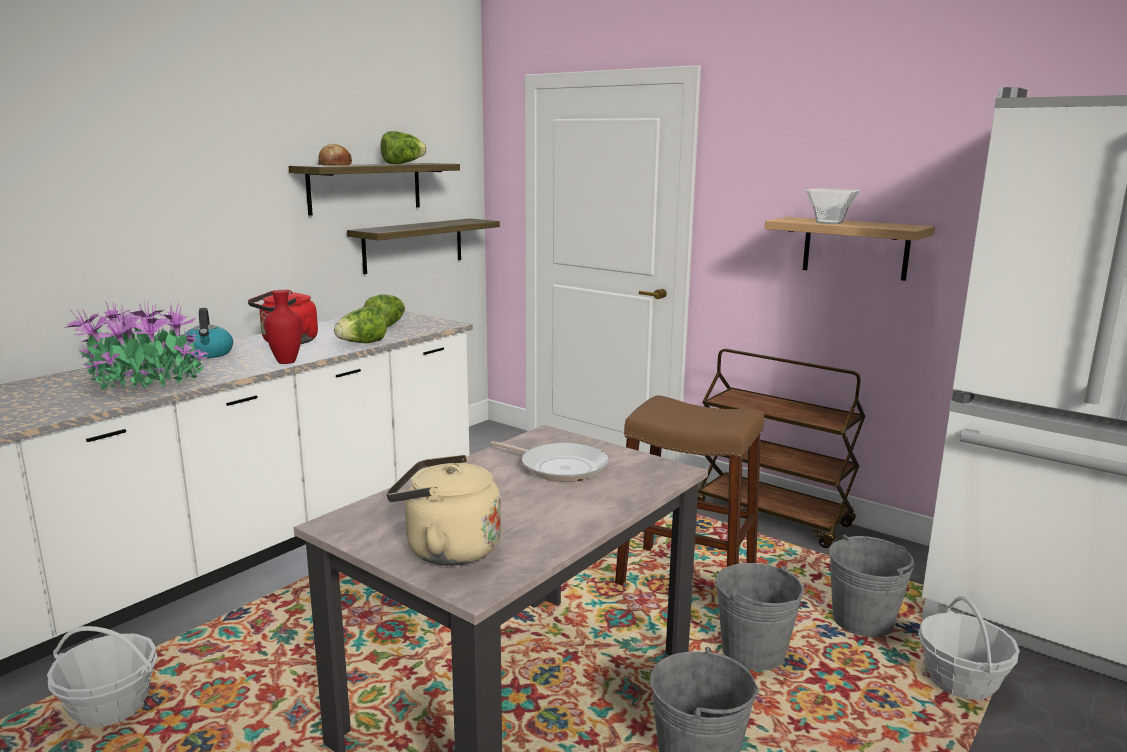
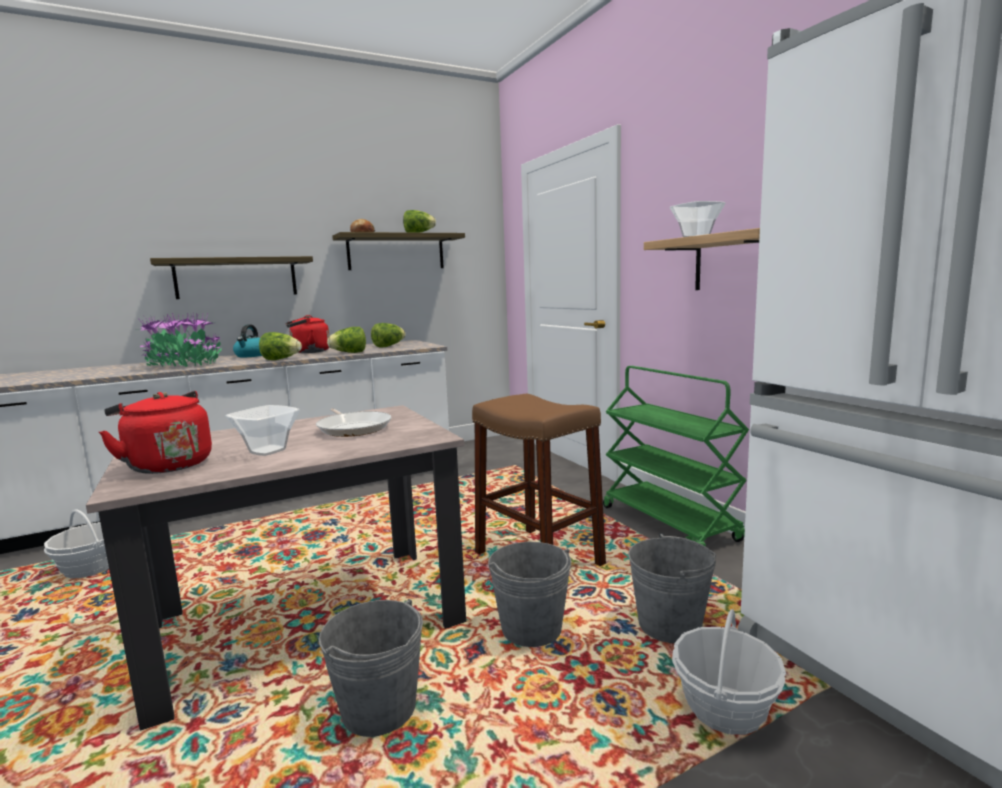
camera: 25 degrees right, 5 degrees down
(285, 362) = (281, 359): red vase -> lettuce
(413, 245) = (438, 295): shelf -> shelf (236, 278)
(446, 549) = (167, 465): beige kettle -> red kettle
(526, 513) = (266, 451): none -> bowl
(772, 517) = (669, 523): brown cart -> green cart

